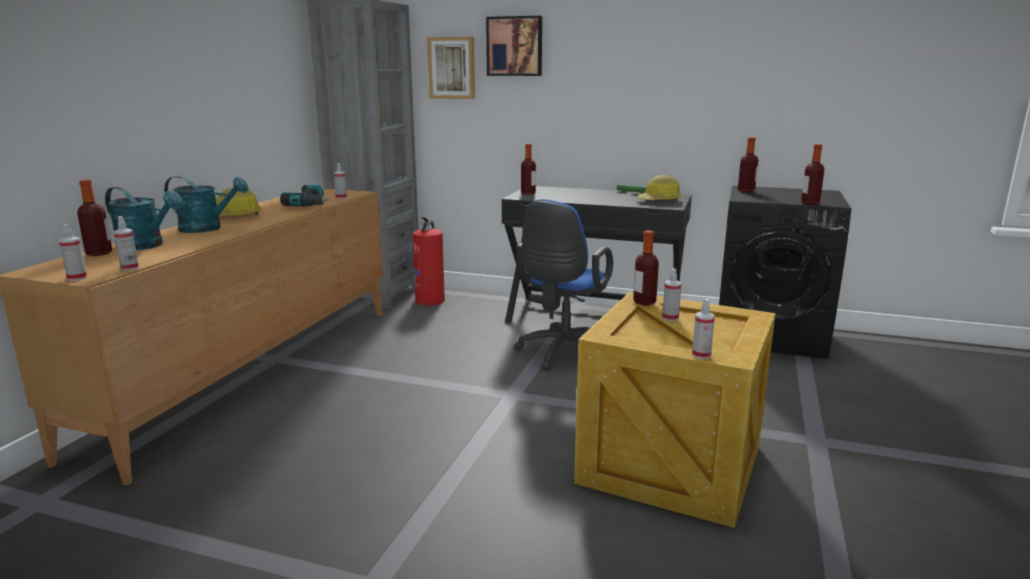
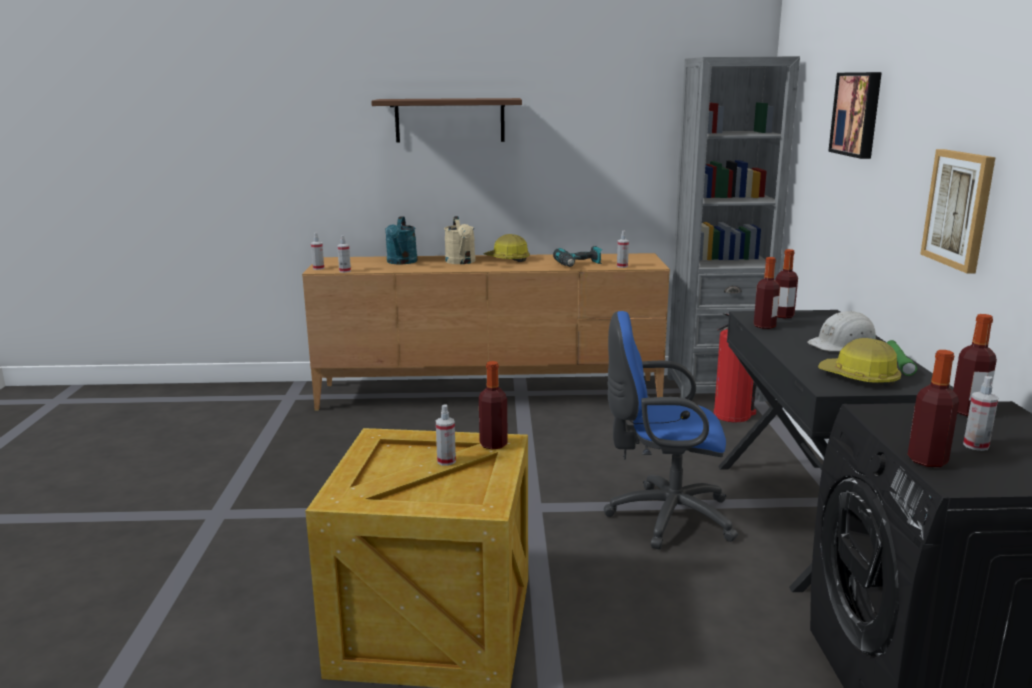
camera: 70 degrees right, 0 degrees up
(99, 253) = (375, 259): bottle -> bottle (764, 326)
(128, 55) = (450, 120): none -> shelf
(207, 229) = (461, 262): turquoise watering can -> beige watering can
(452, 68) = (817, 137): picture -> picture (959, 209)
(598, 194) = (844, 344): none -> white hard hat
(701, 355) = (338, 483): spray bottle -> spray bottle (976, 445)

